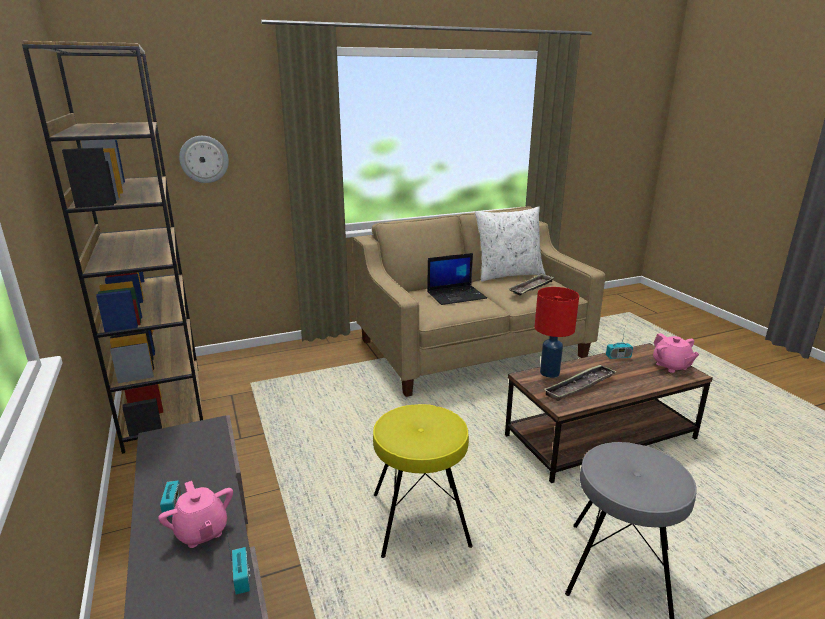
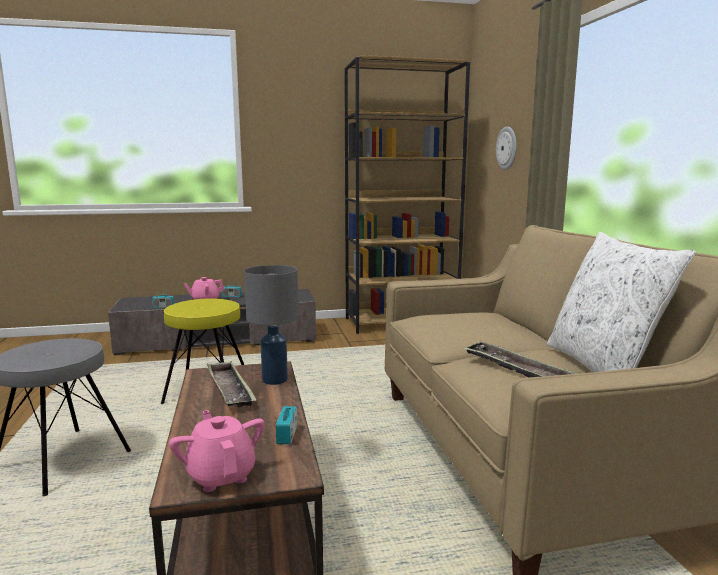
camera: 100 degrees right, 10 degrees down
(457, 295) = (476, 327): laptop -> none
(550, 373) = (275, 380): red table lamp -> grey table lamp
(671, 366) = (221, 475): pink teapot -> pink teapot turned 75 degrees clockwise

